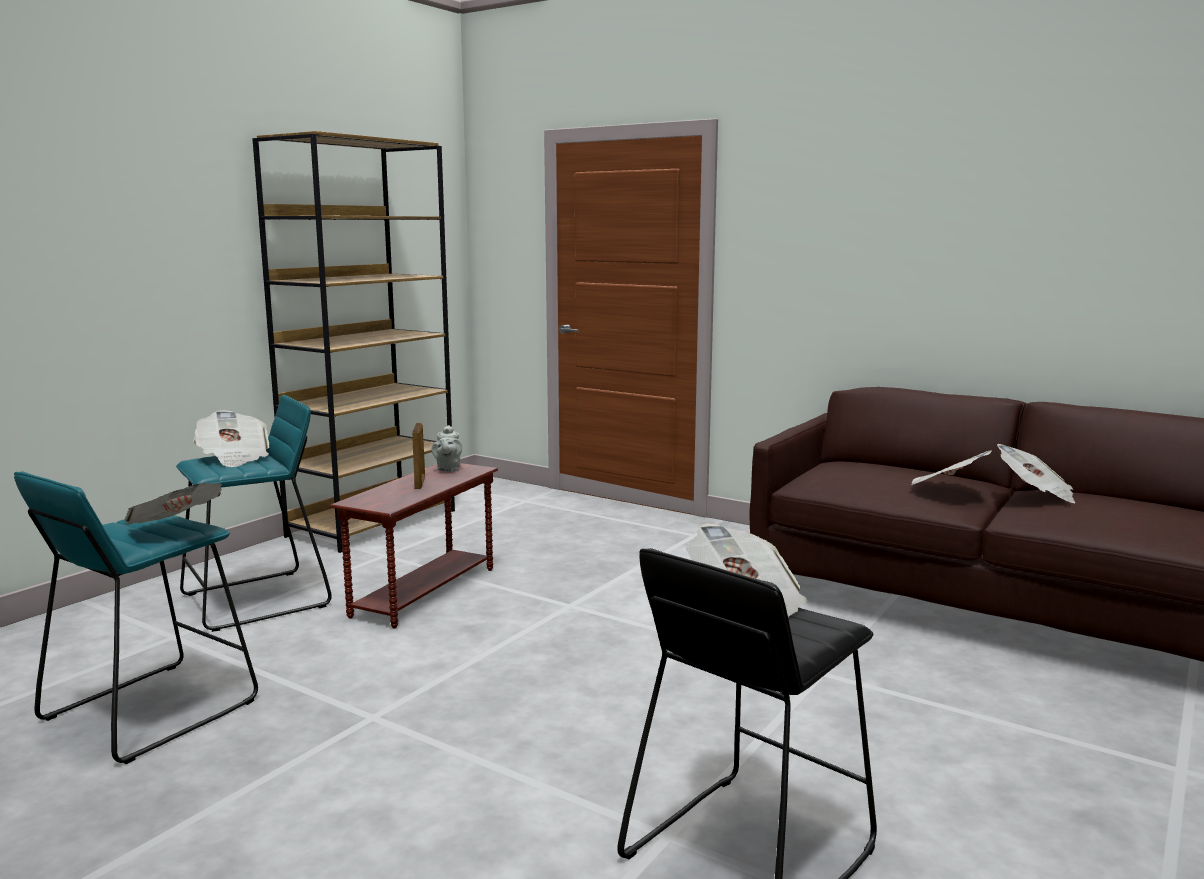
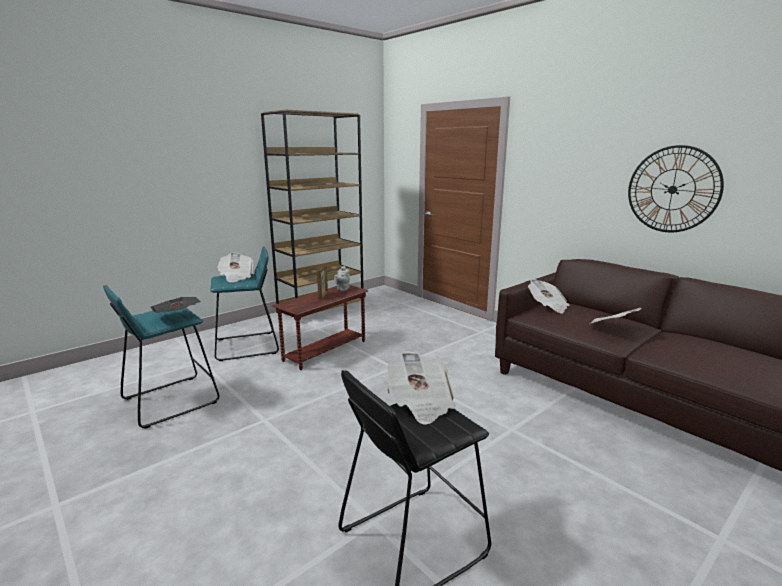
camera: 15 degrees right, 5 degrees up
(1001, 266) = (672, 189): none -> wall clock
(1035, 494) = (670, 337): newspaper -> newspaper (547, 306)

